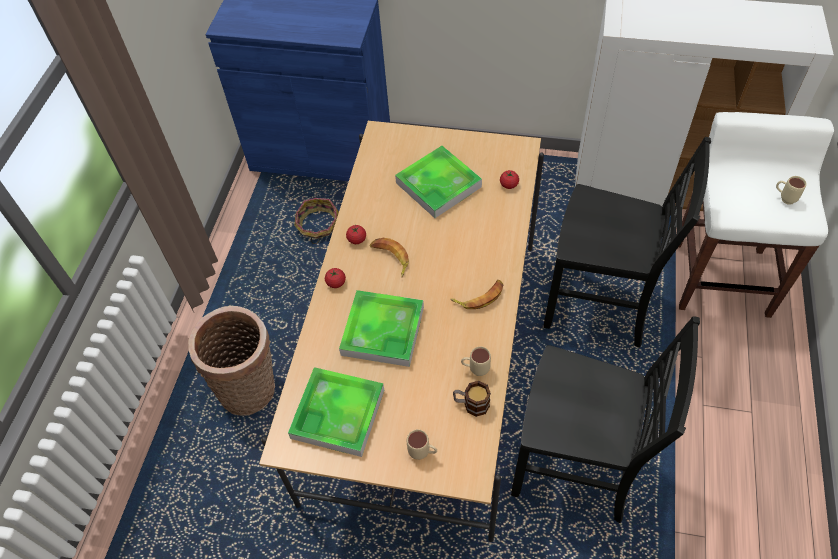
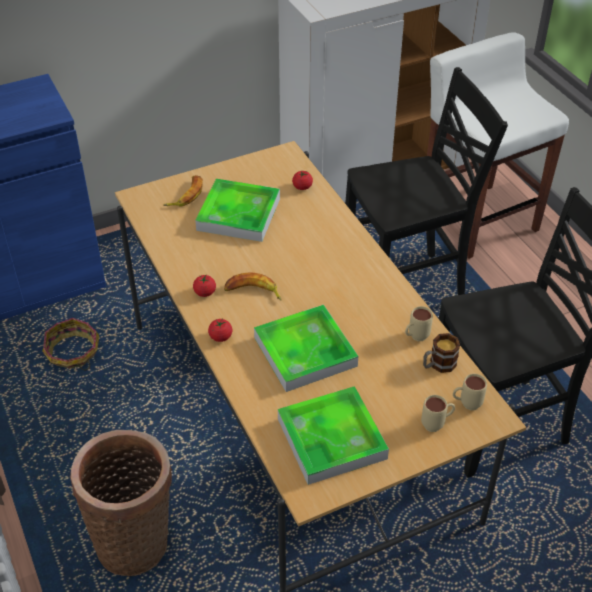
camera: 40 degrees left, 10 degrees down
(479, 297) = (363, 282): banana -> banana (186, 195)
(784, 198) = (519, 107): beige mug -> beige mug (466, 404)

